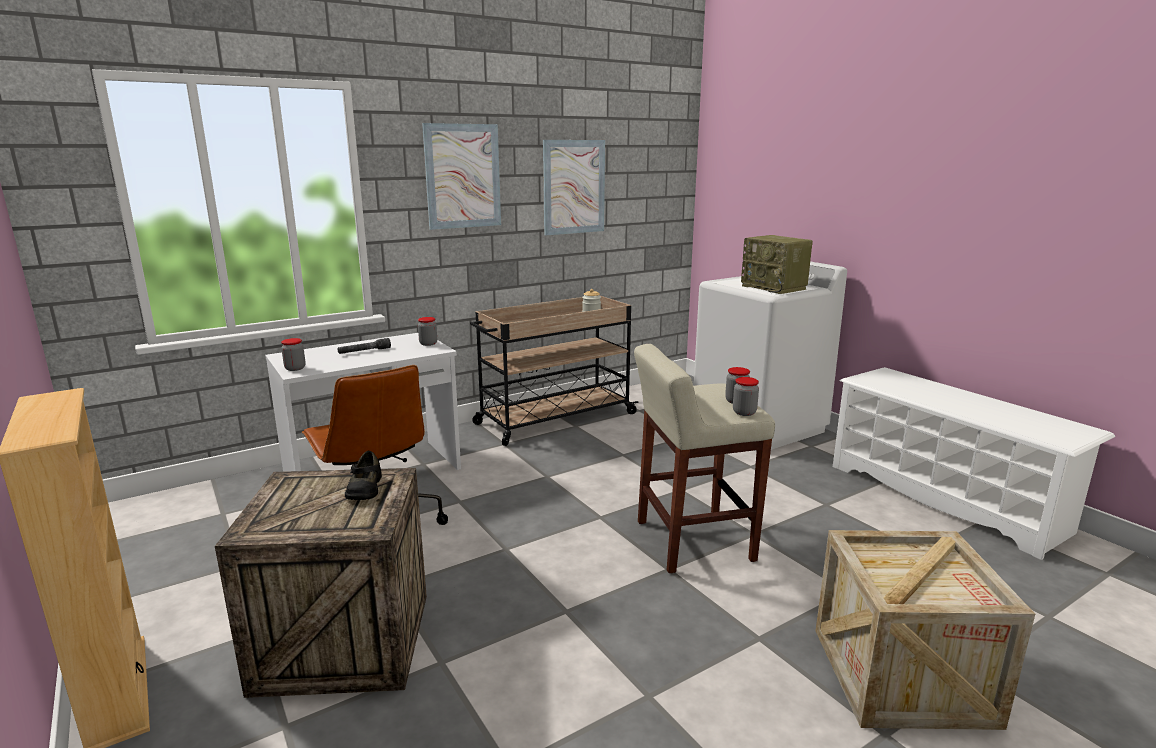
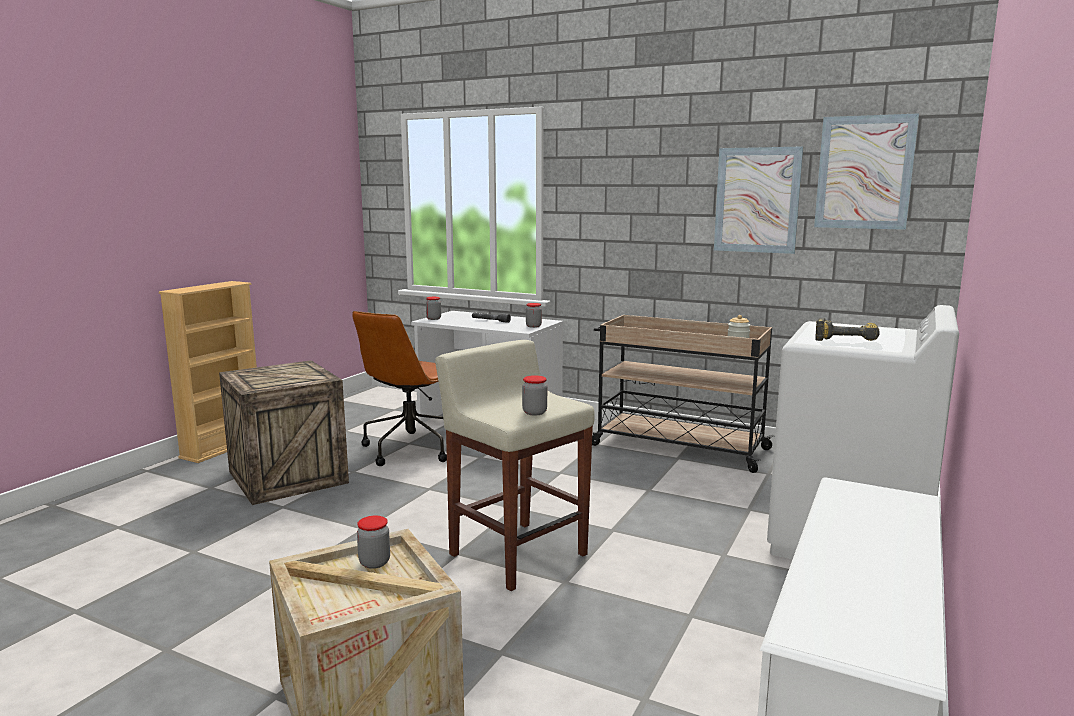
camera: 60 degrees right, 5 degrees down
(364, 488) = (302, 377): black shoe -> none
(463, 176) = (629, 185): picture -> picture (864, 172)
(744, 412) = (505, 418): jar -> jar (374, 562)
(775, 288) = (846, 340): radio -> power drill

